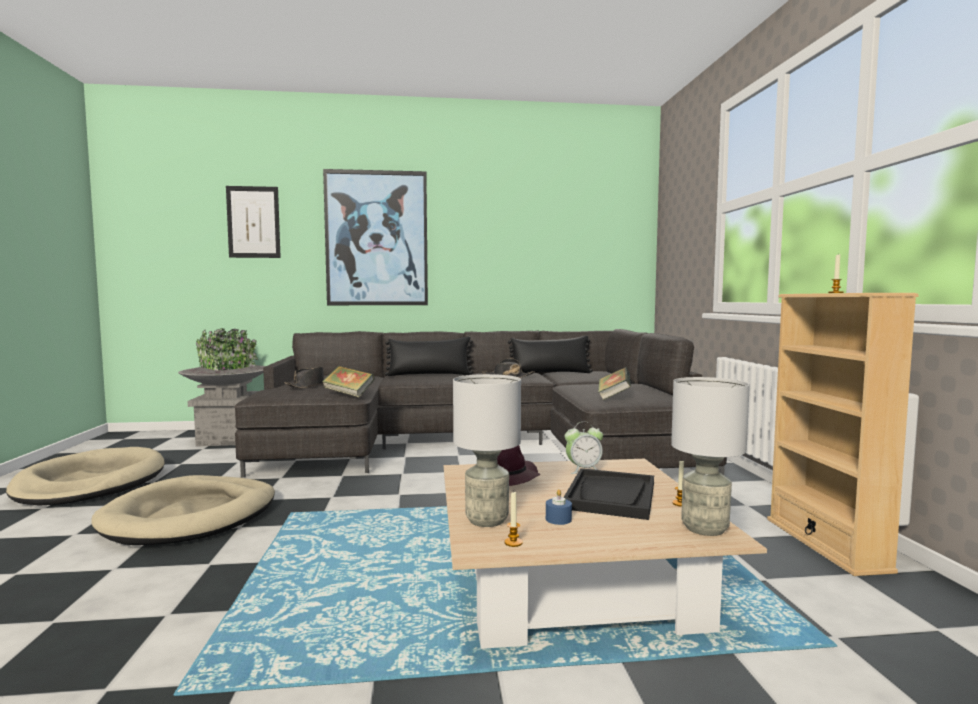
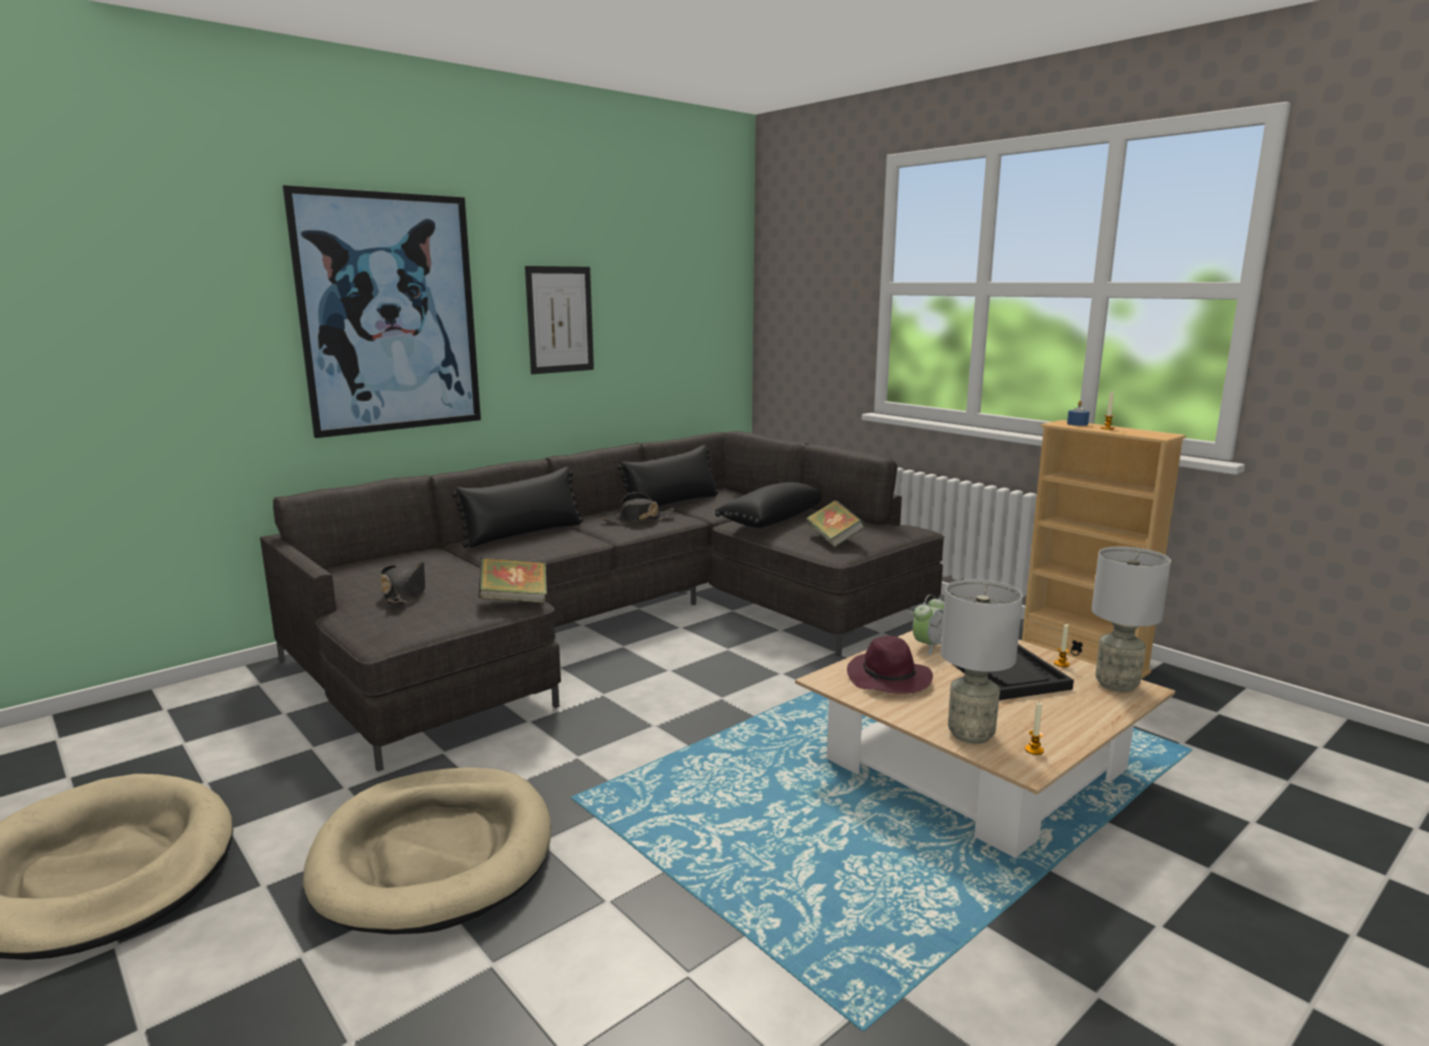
camera: 35 degrees left, 10 degrees up
(228, 439) = (195, 712): grey planter -> none
(253, 222) = (147, 289): picture -> picture (560, 319)
(558, 519) = (1017, 712): blue candle -> blue candle (1077, 424)
(595, 385) = (770, 520): none -> black pillow

